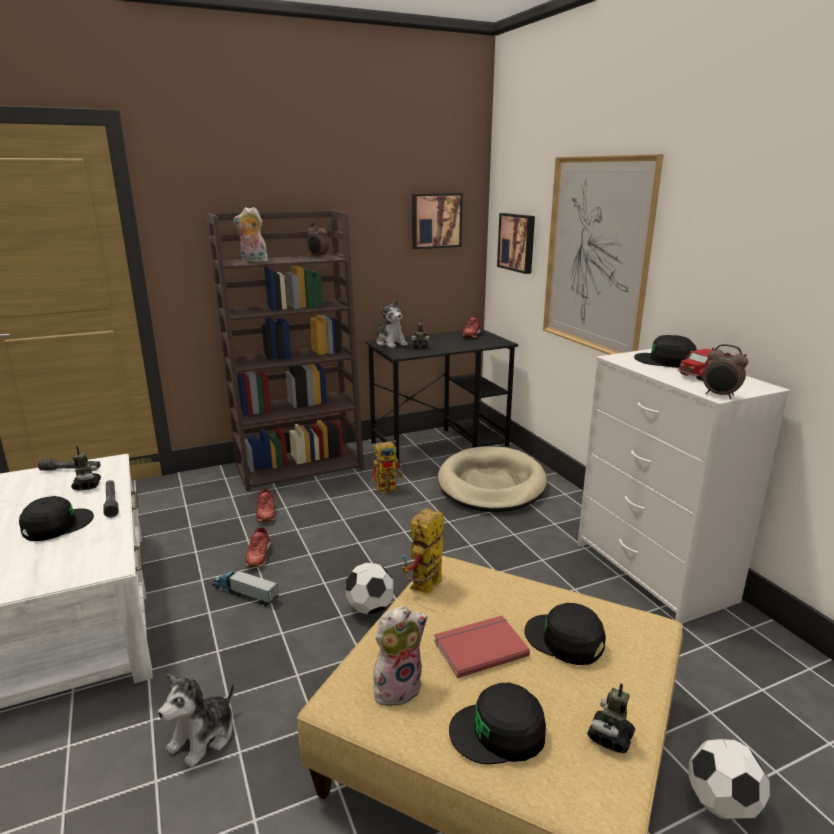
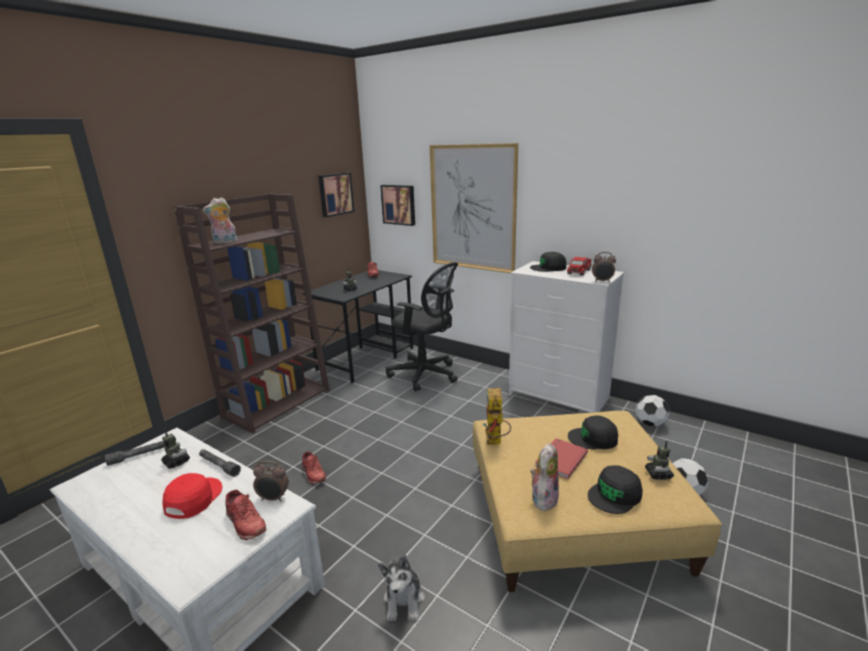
camera: 30 degrees left, 0 degrees up
(57, 525) = (193, 498): black cap -> red cap
(245, 593) = (332, 502): toy truck -> none
(265, 513) = (286, 443): red shoe -> red shoe (245, 523)
(318, 257) = (269, 232): alarm clock -> alarm clock (273, 498)
(370, 608) = (428, 476): football -> football (650, 423)
(390, 487) = (362, 397): toy robot -> none
(391, 343) = (325, 291): plush toy -> none
(491, 484) = (426, 375): beige dog bed -> black office chair

